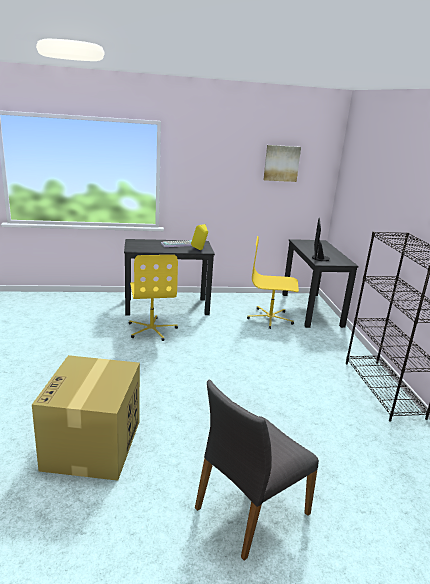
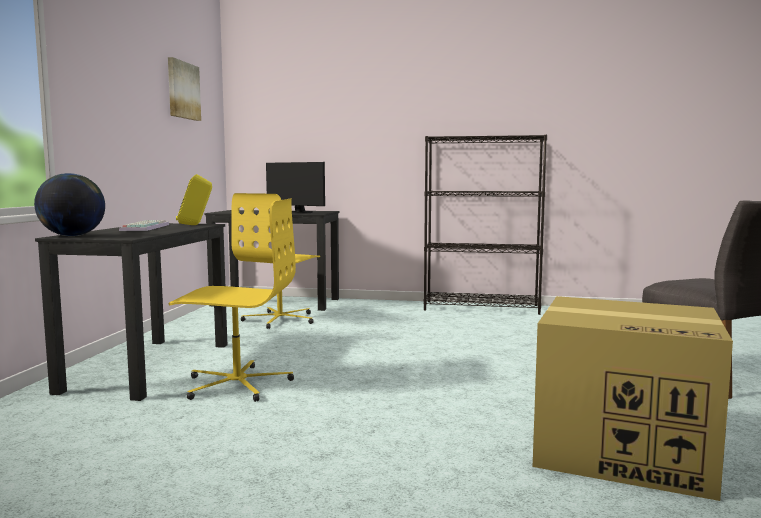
camera: 70 degrees left, 15 degrees down
(134, 241) = (72, 236): none -> globe

